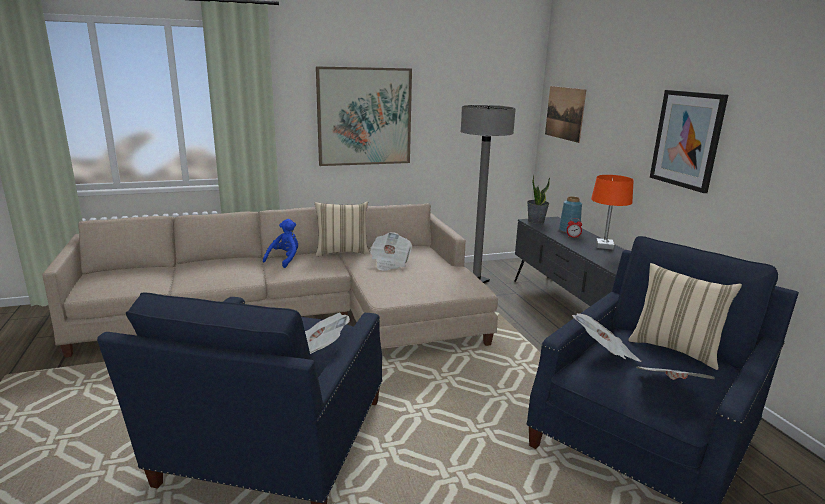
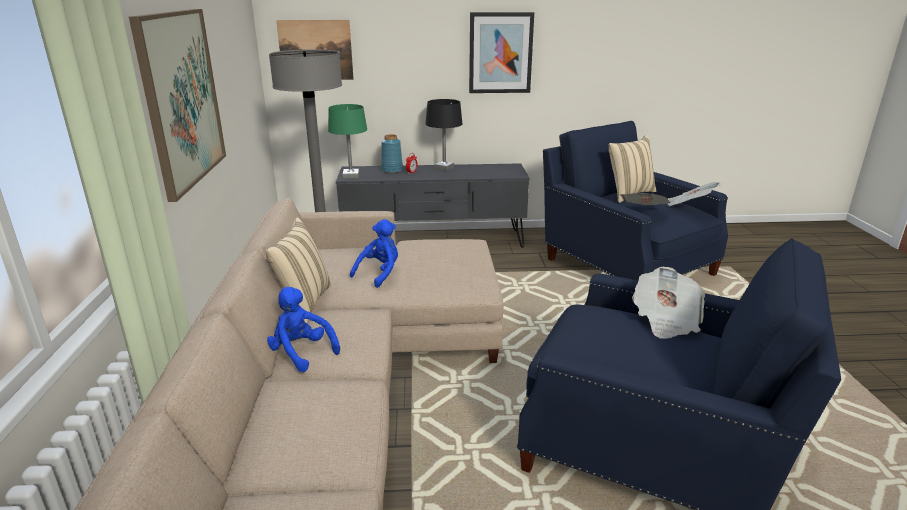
camera: 75 degrees left, 5 degrees up
(390, 263) = (379, 273): newspaper -> blue plush toy
(536, 221) = (351, 176): potted plant -> green table lamp
(604, 246) = (444, 168): orange table lamp -> black table lamp

